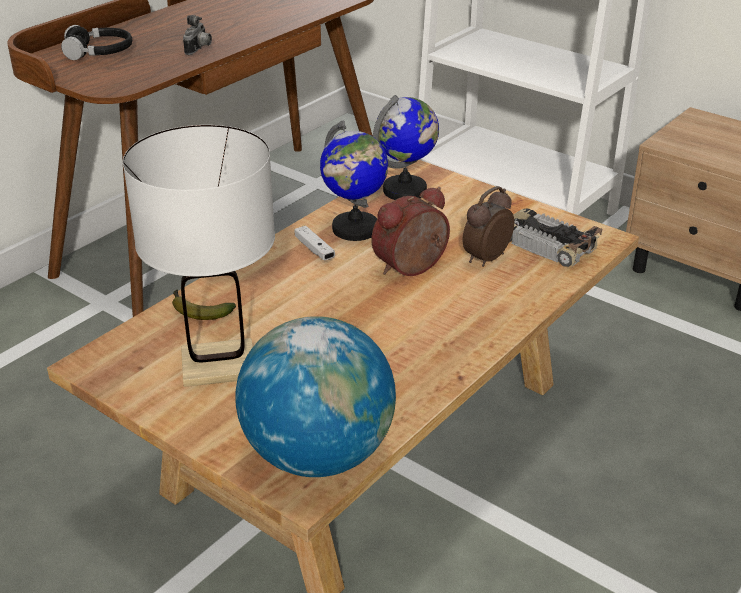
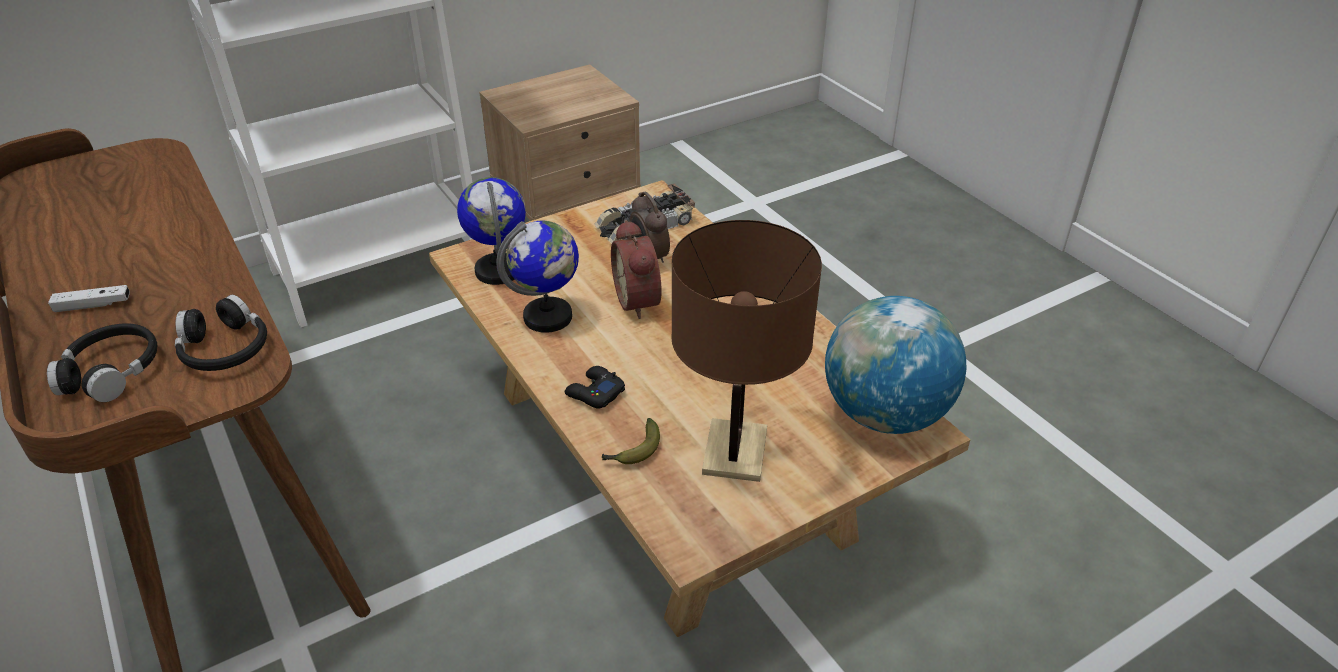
camera: 70 degrees left, 5 degrees up
(134, 73) = (224, 349): none -> black headphones
(199, 49) = (203, 286): camera -> none
(218, 365) = (735, 452): white table lamp -> brown table lamp
(264, 275) = (594, 393): none -> black game controller
(314, 249) = (569, 351): white game controller -> white game controller (93, 305)

